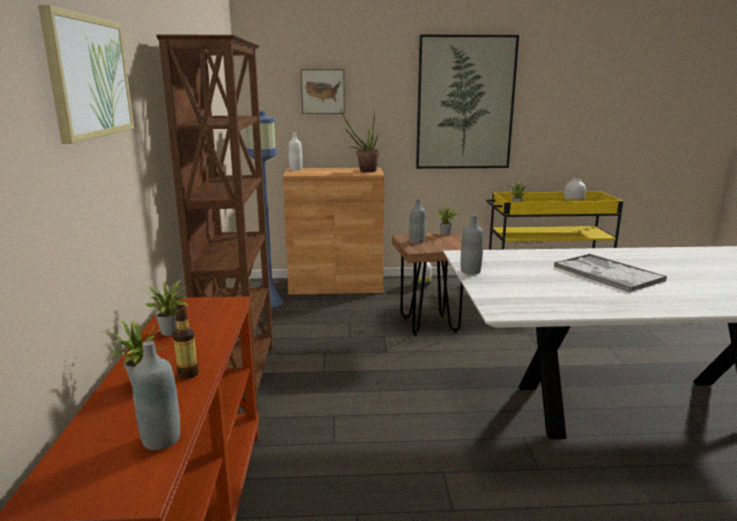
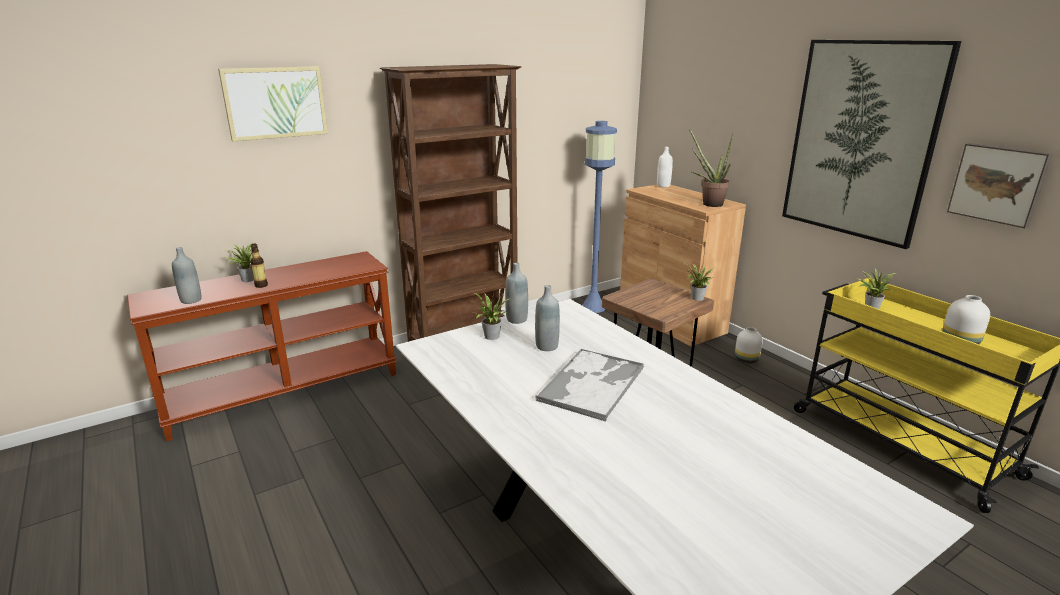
camera: 60 degrees right, 5 degrees up
(171, 332) = (313, 267): potted plant -> potted plant (490, 337)
(323, 91) = (705, 104): picture -> picture (998, 184)
(417, 241) = (646, 292): grey bottle -> grey bottle (547, 346)

